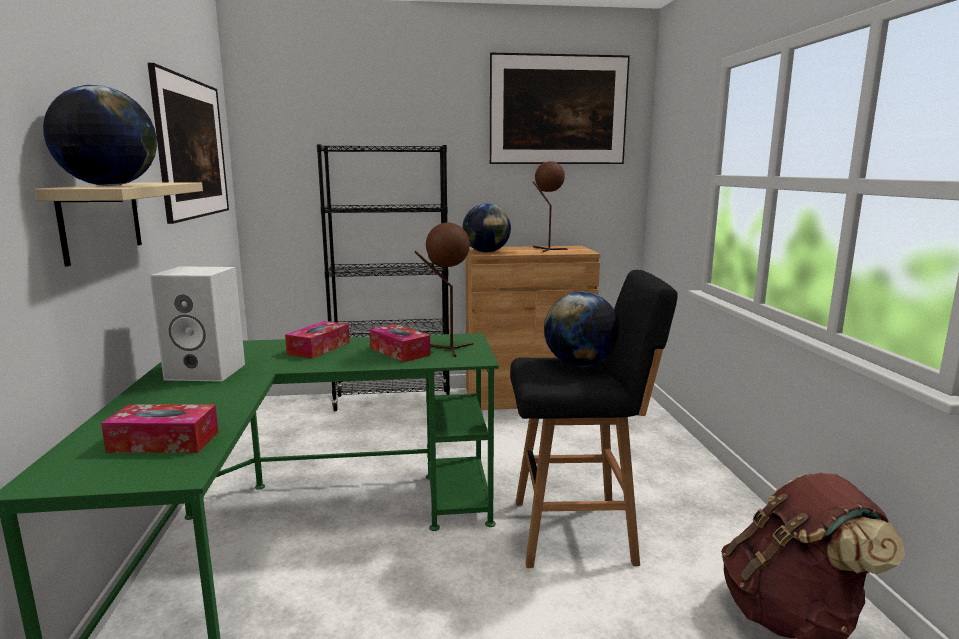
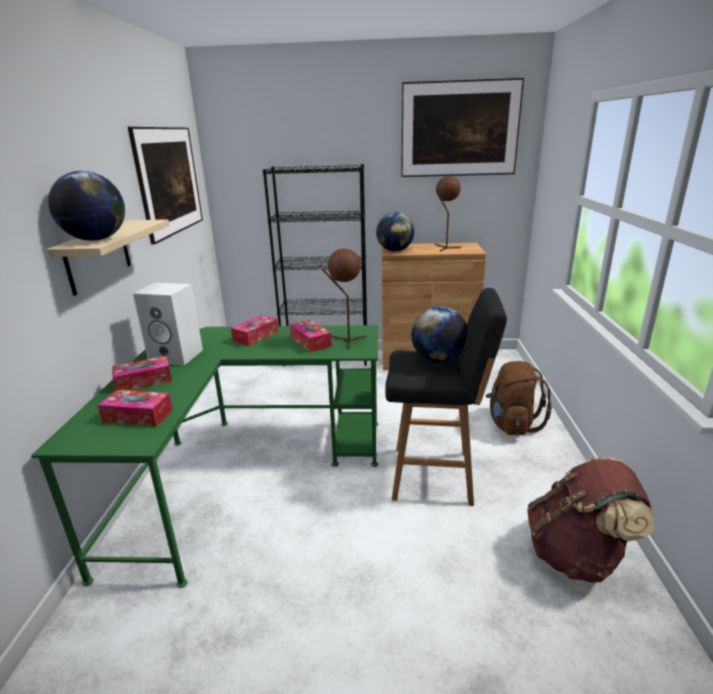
camera: 10 degrees right, 10 degrees up
(163, 402) = (144, 381): none -> tissue box
(657, 464) = (511, 424): none -> brown backpack

